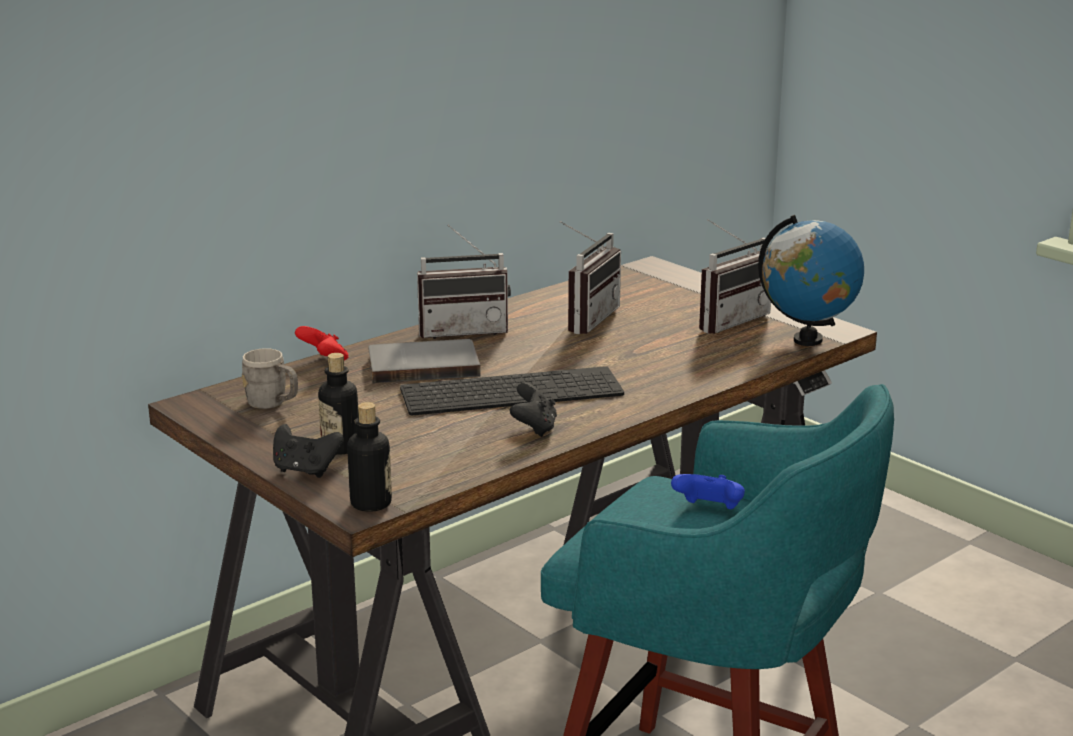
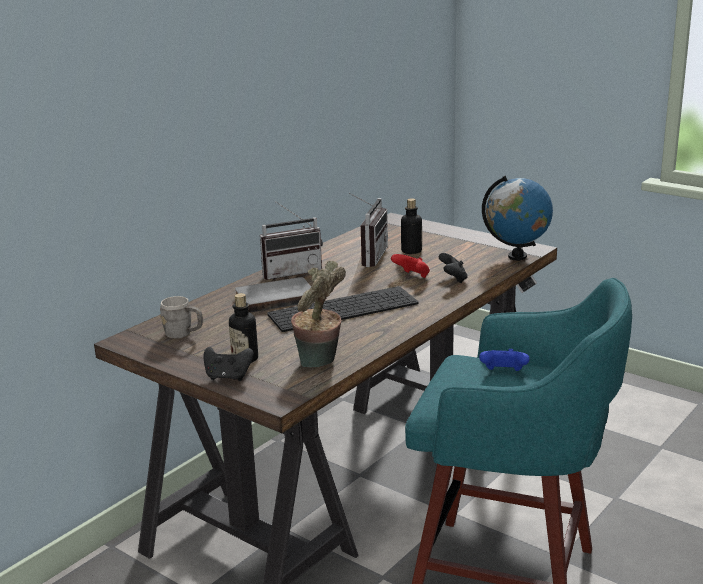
camera: 10 degrees left, 0 degrees up
(325, 363) = (206, 303): red game controller -> red game controller (412, 276)
(371, 503) = (284, 394): bottle -> bottle (411, 251)
(441, 465) = (320, 363): none -> potted plant
(534, 428) = (370, 332): black game controller -> black game controller (453, 279)
(727, 320) = (460, 249): radio -> none

